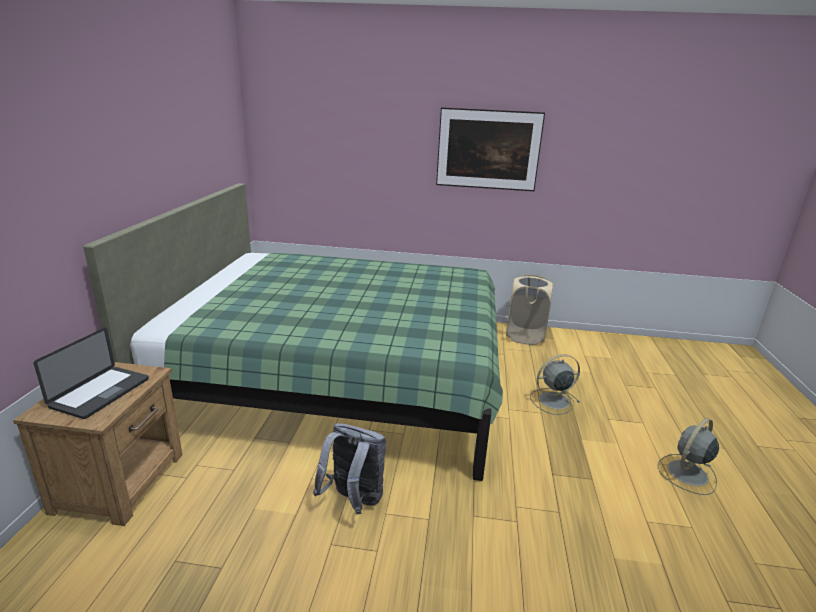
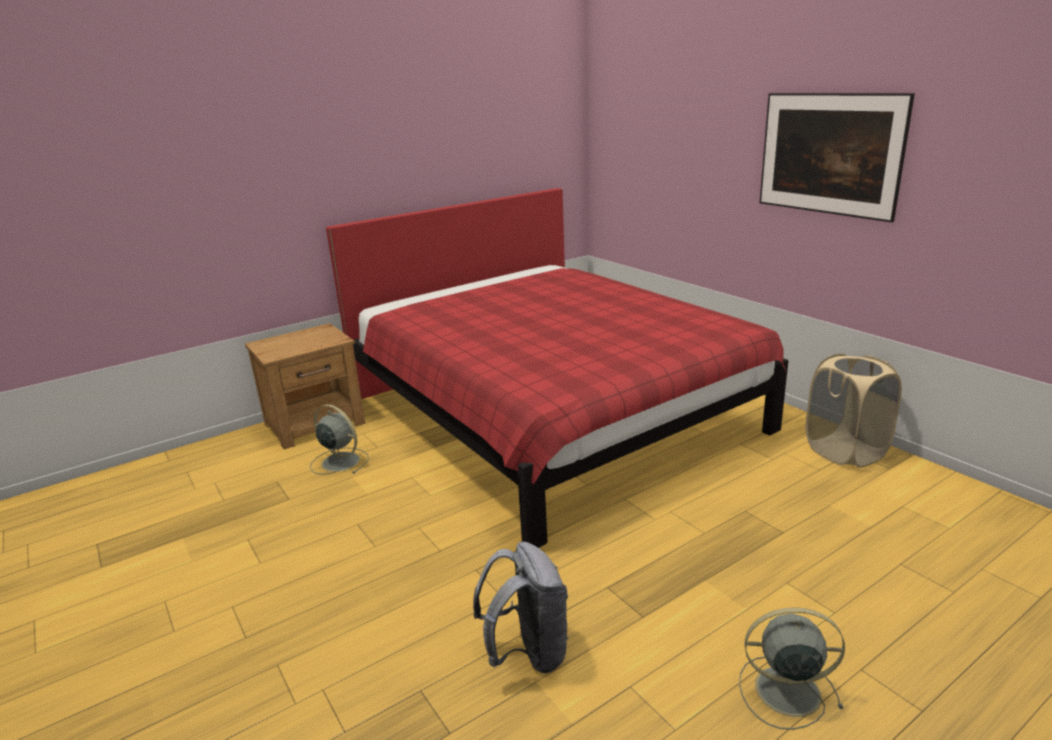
camera: 50 degrees right, 0 degrees up
(100, 393) = (298, 343): laptop -> none
(339, 377) = (550, 414): green bed -> red bed
(353, 501) = (412, 507): grey backpack -> grey backpack (528, 653)
(552, 400) = (744, 529): grey fan -> grey fan (339, 461)

